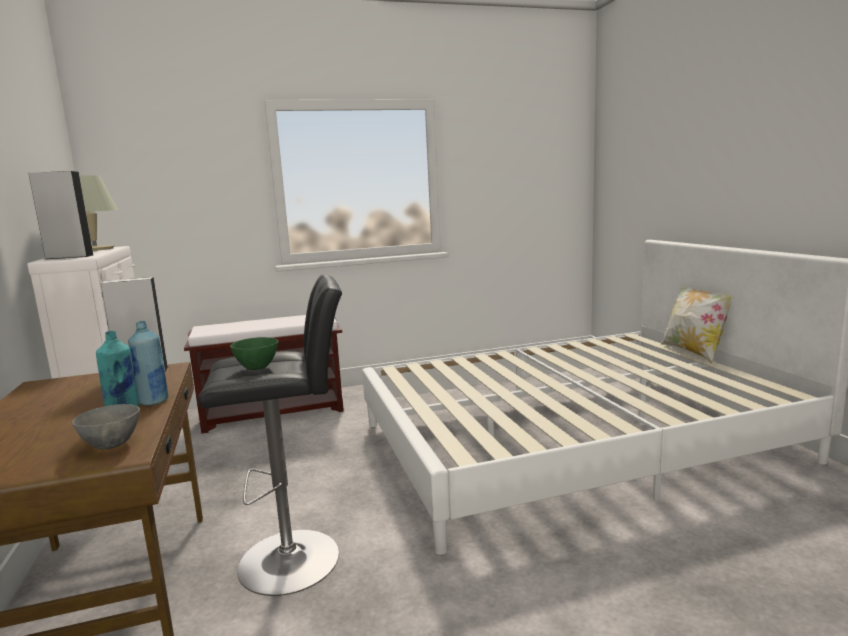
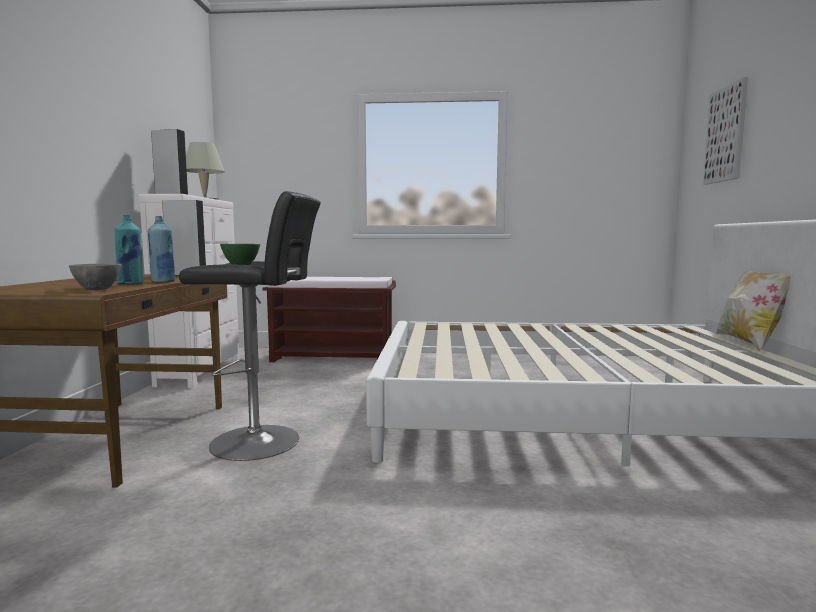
camera: 20 degrees right, 5 degrees down
(647, 154) = (725, 134): none -> picture

